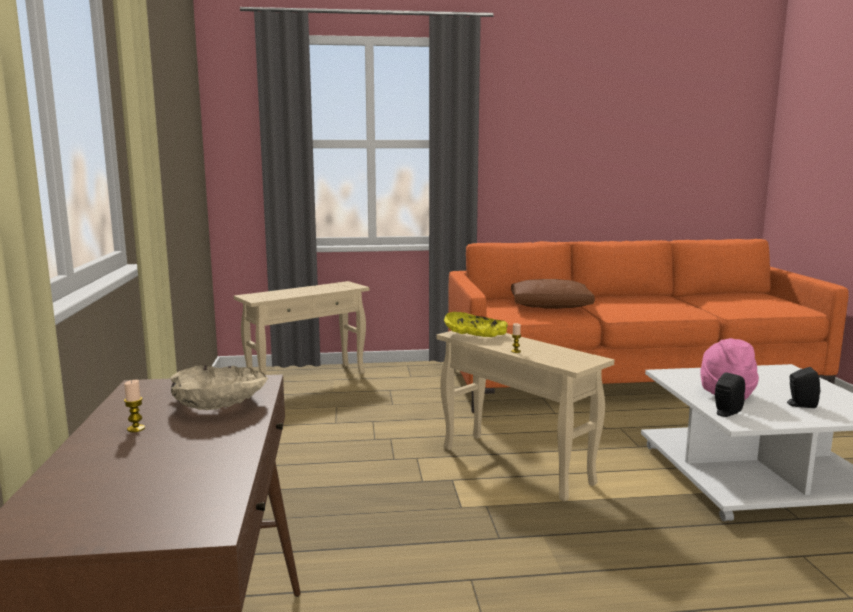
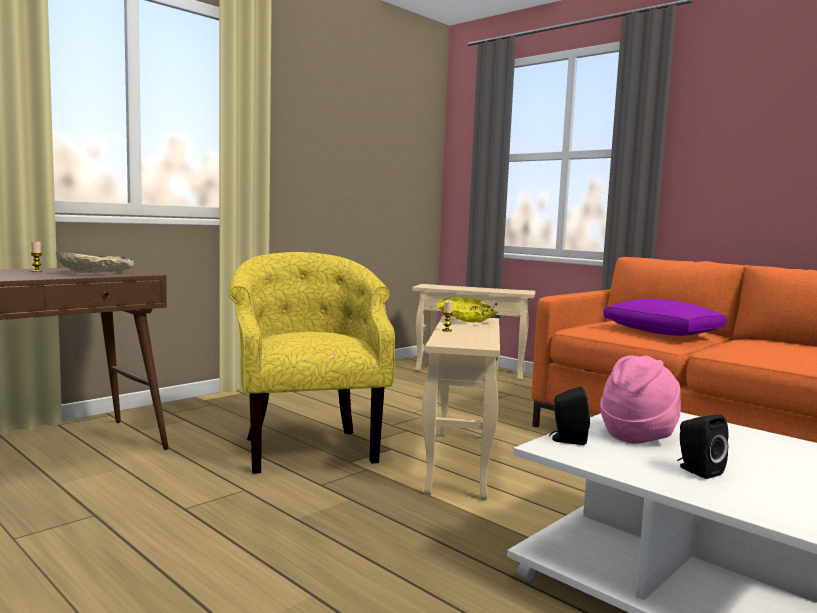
camera: 50 degrees right, 5 degrees down
(399, 515) = (307, 447): none -> yellow armchair
(551, 306) = (663, 332): brown pillow -> purple pillow

